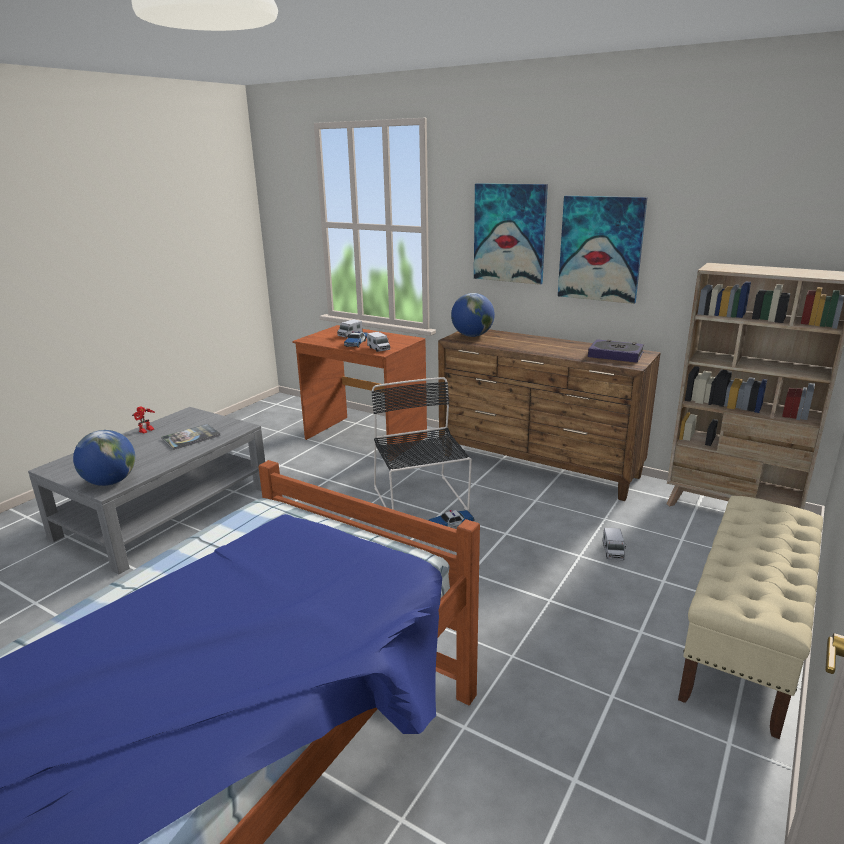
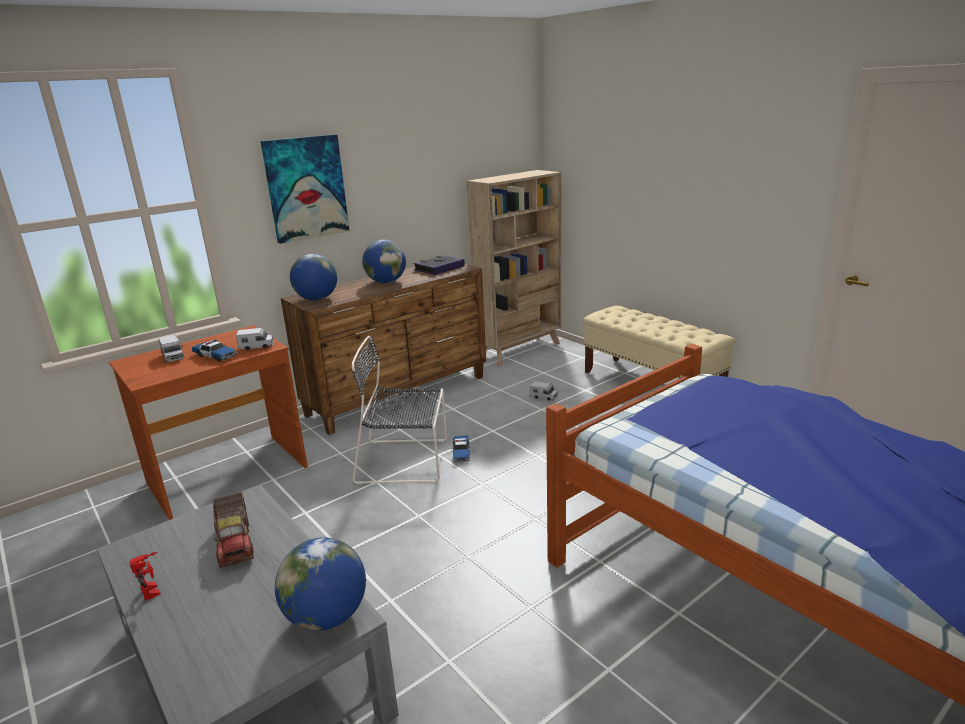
camera: 70 degrees left, 0 degrees up
(191, 437) = (236, 542): book -> toy truck
(544, 345) = (386, 282): none -> globe
(600, 249) = (389, 186): picture -> none

